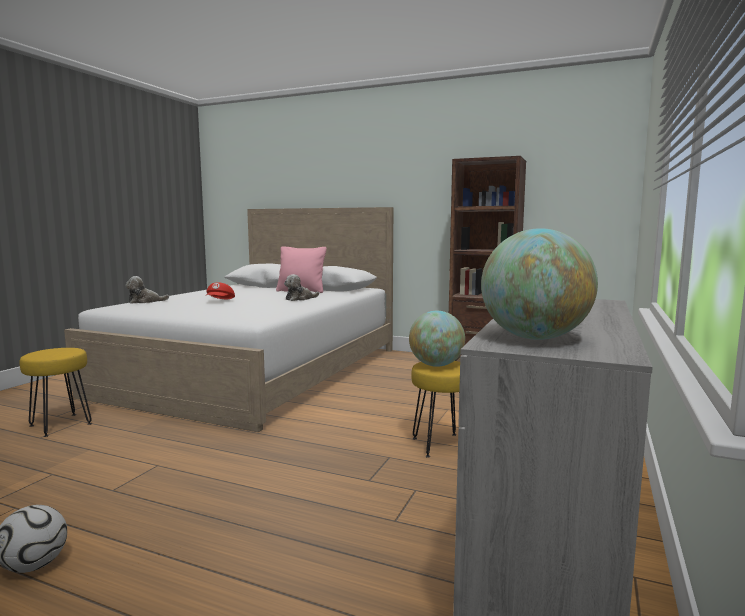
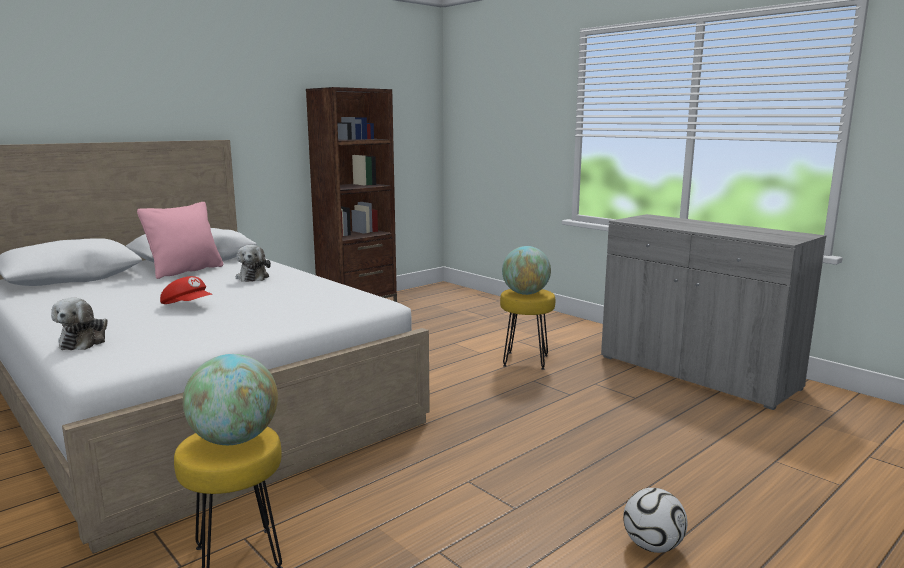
camera: 65 degrees left, 5 degrees up
(535, 338) = (769, 236): globe -> globe (235, 439)

